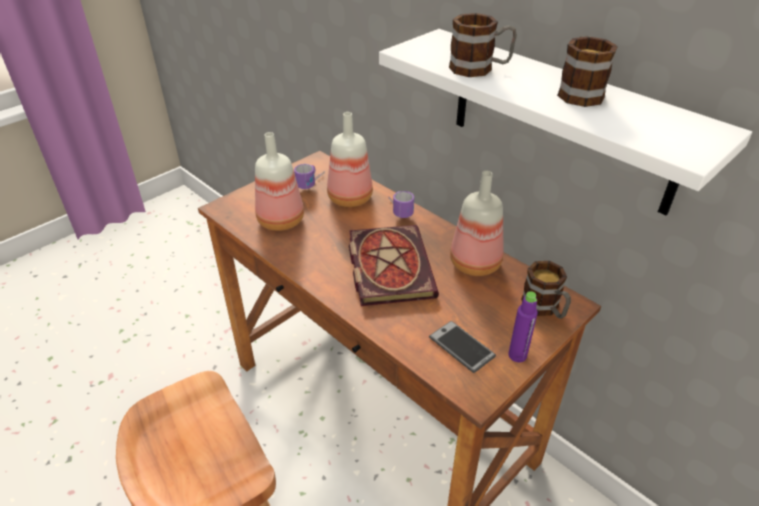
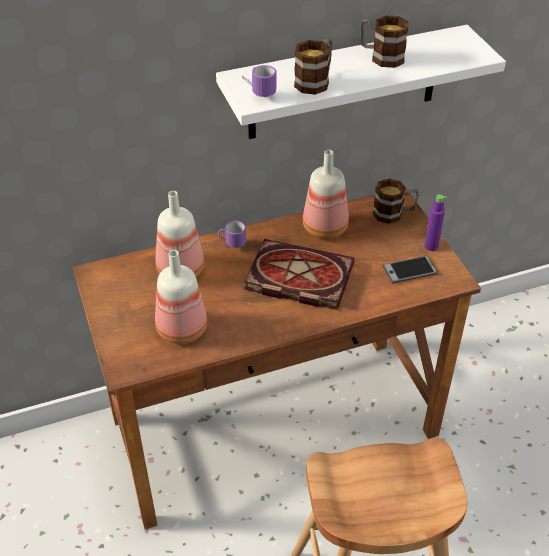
camera: 65 degrees left, 5 degrees up
(312, 183) = (134, 289): mug -> mug (256, 90)

